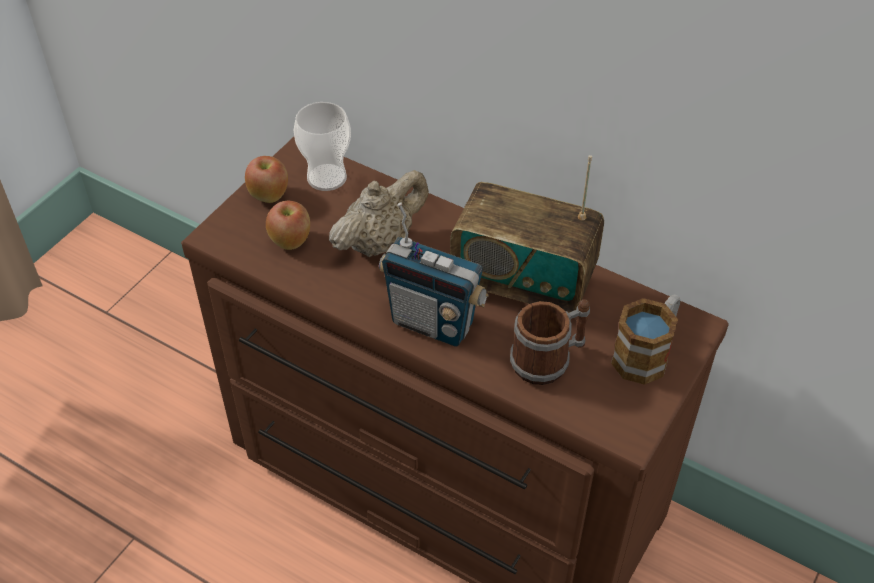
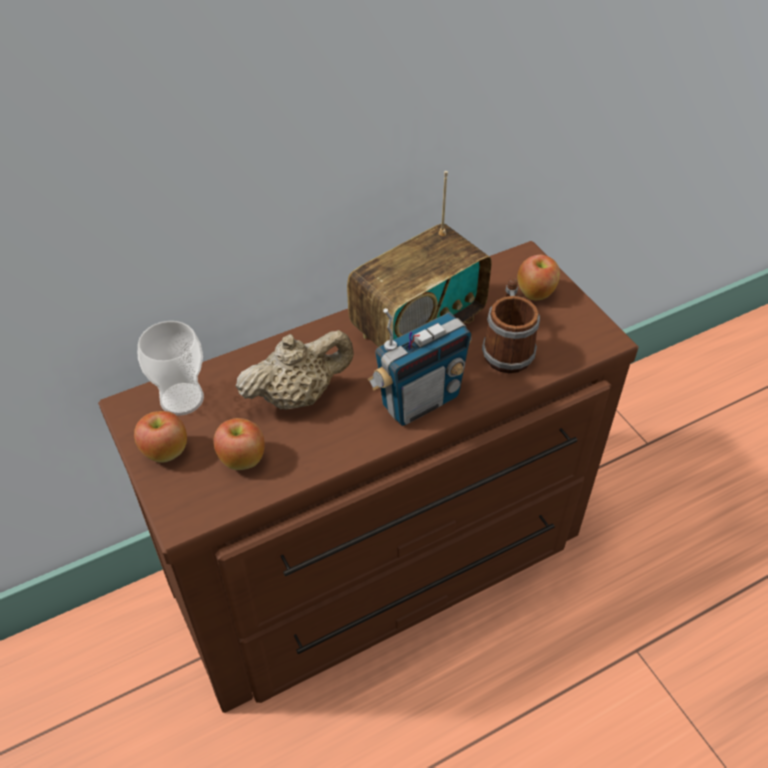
camera: 60 degrees left, 0 degrees up
(380, 242) = (298, 396): beige teapot -> beige teapot turned 75 degrees clockwise
(646, 353) = (536, 293): mug -> apple

